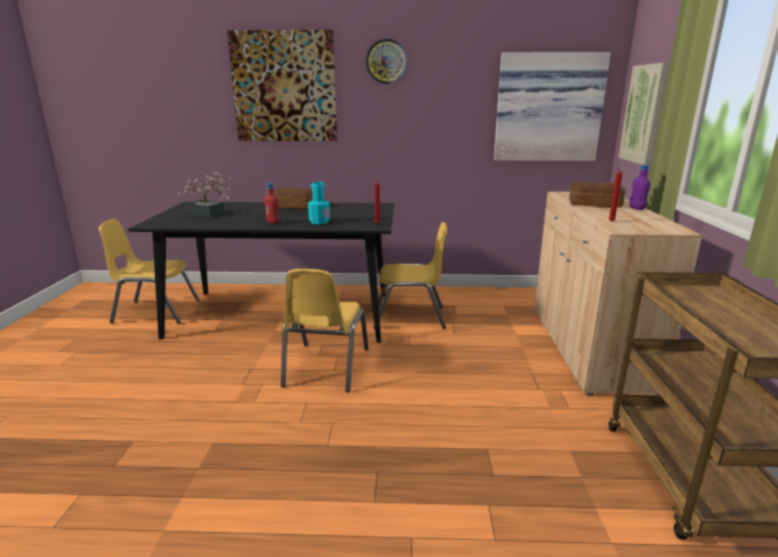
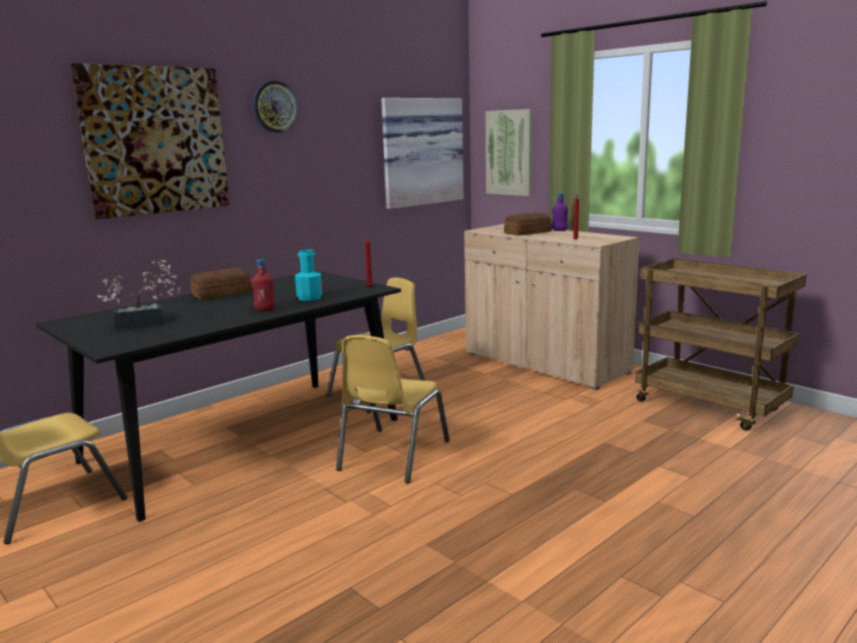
camera: 45 degrees left, 5 degrees down
(325, 367) = (393, 455): yellow chair -> yellow chair turned 60 degrees clockwise

